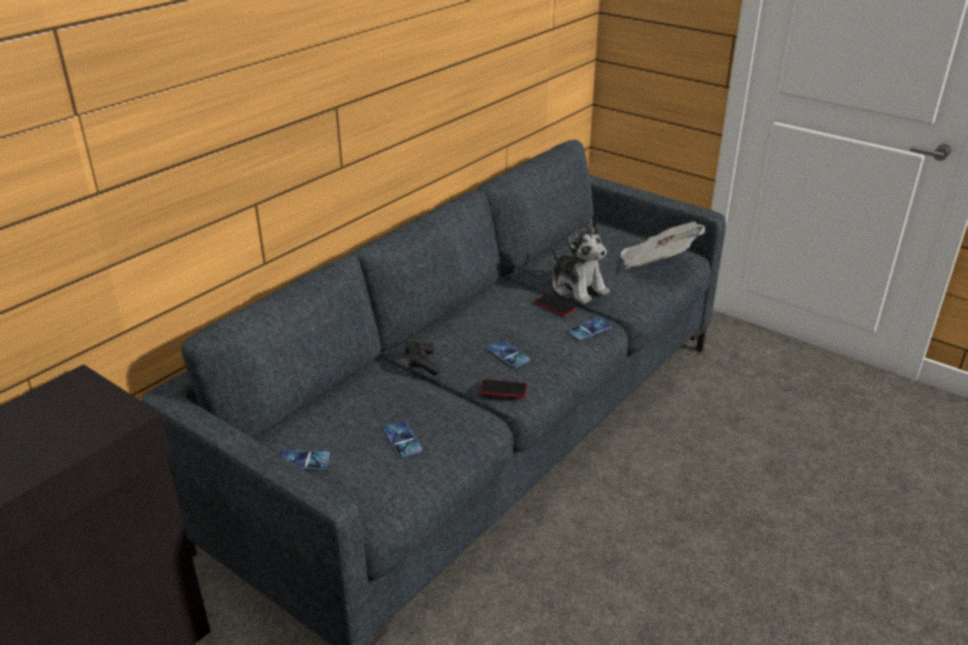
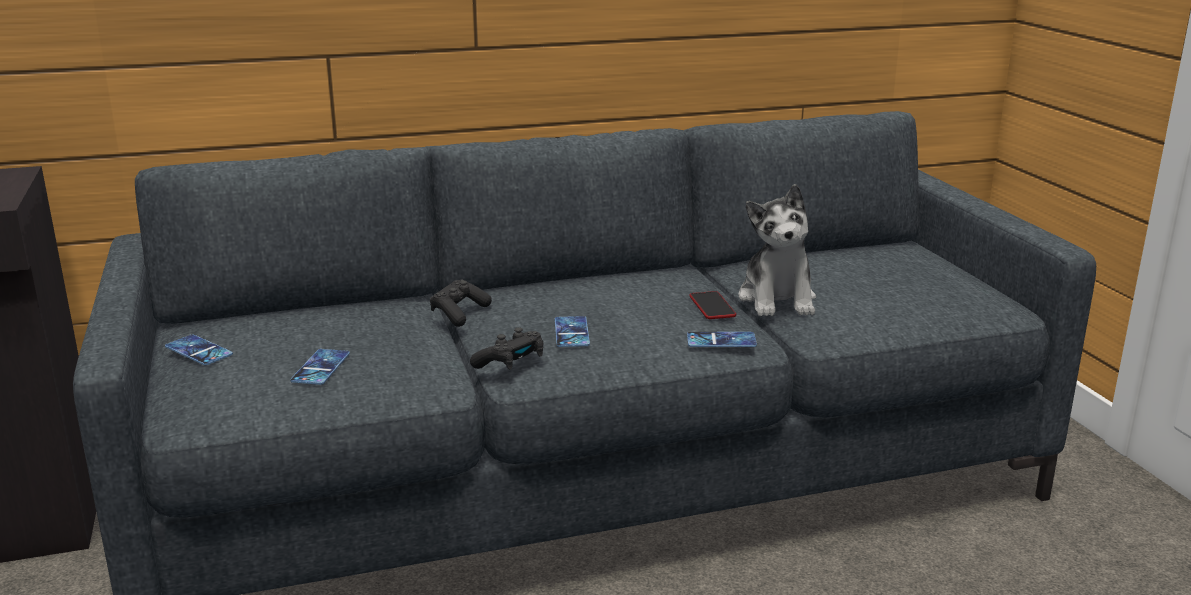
camera: 35 degrees right, 10 degrees down
(503, 389) = (511, 363): phone -> black game controller
(657, 264) = (935, 303): newspaper -> none

